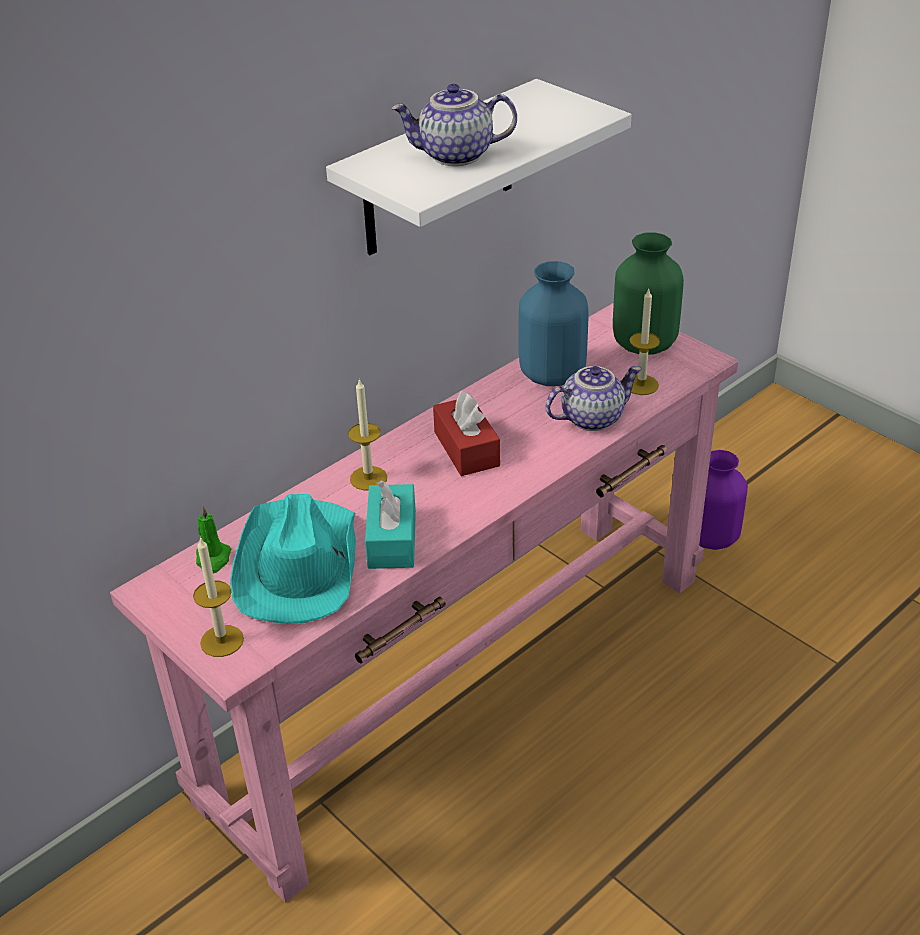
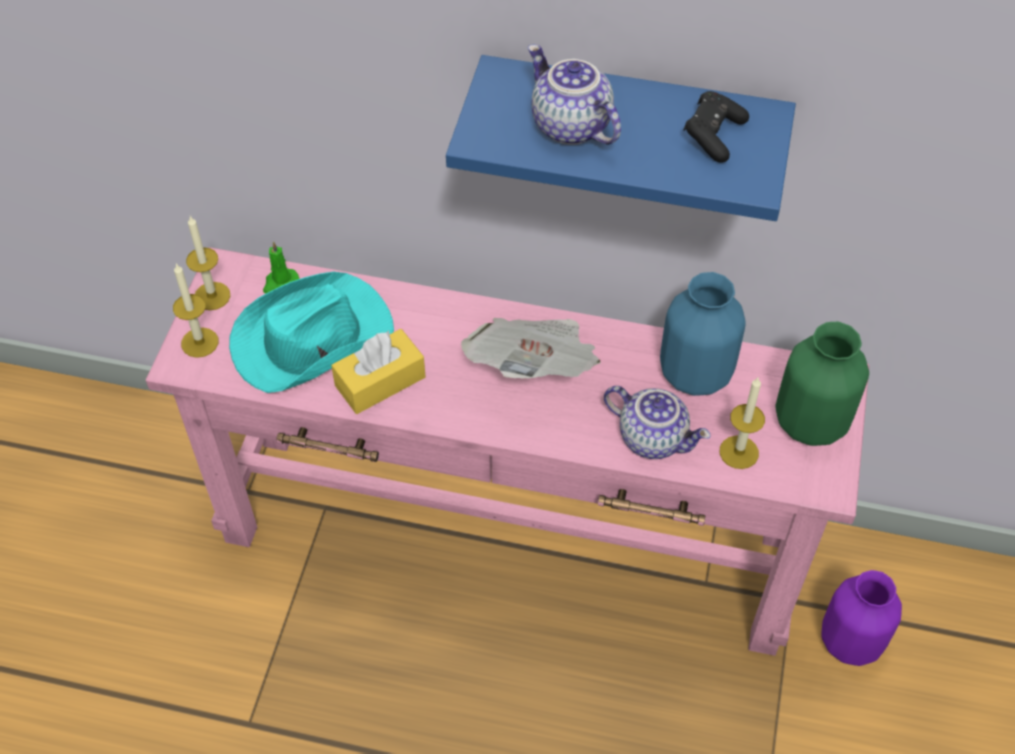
camera: 55 degrees right, 15 degrees up
(368, 478) = (444, 323): candle -> candle (212, 296)
(392, 539) = (380, 381): turquoise tissue box -> yellow tissue box
(439, 170) = (631, 123): white shelf -> blue shelf
(466, 449) = (534, 368): red tissue box -> newspaper
(534, 111) = (713, 136): none -> black game controller

